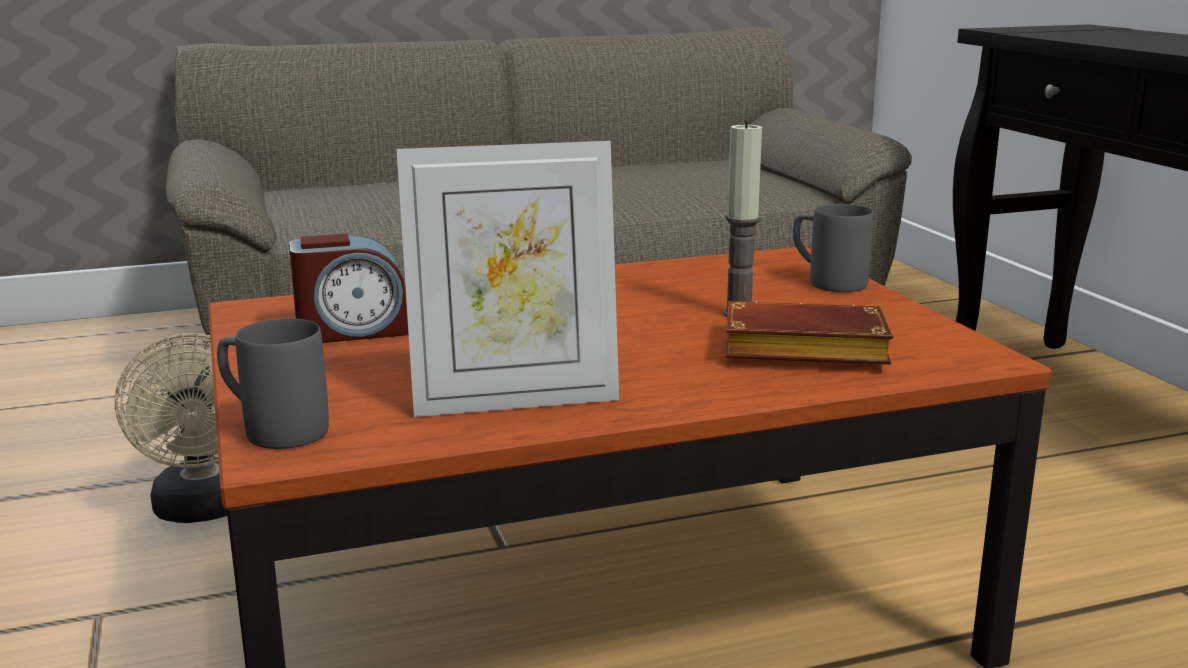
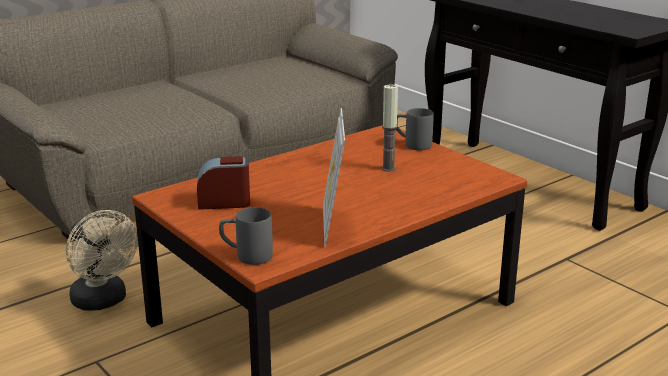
camera: 20 degrees left, 5 degrees up
(352, 331) = (224, 202): alarm clock -> alarm clock turned 150 degrees counterclockwise
(515, 400) = (333, 226): picture frame -> picture frame turned 120 degrees clockwise
(799, 351) = (427, 185): brown book -> none

